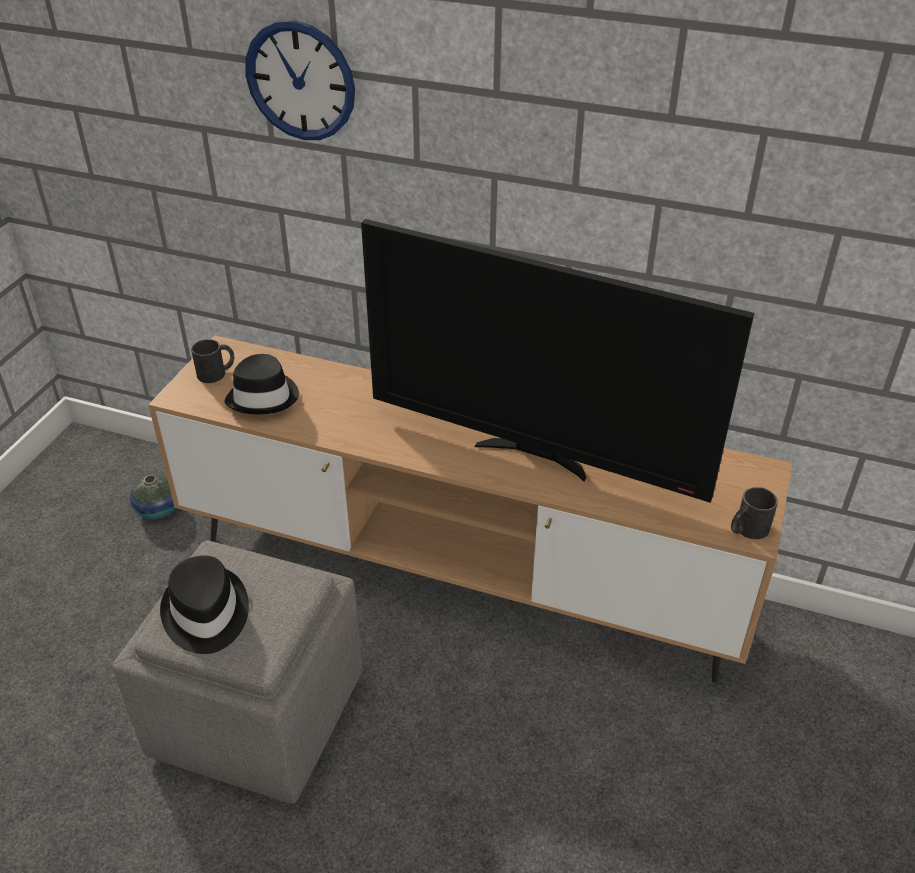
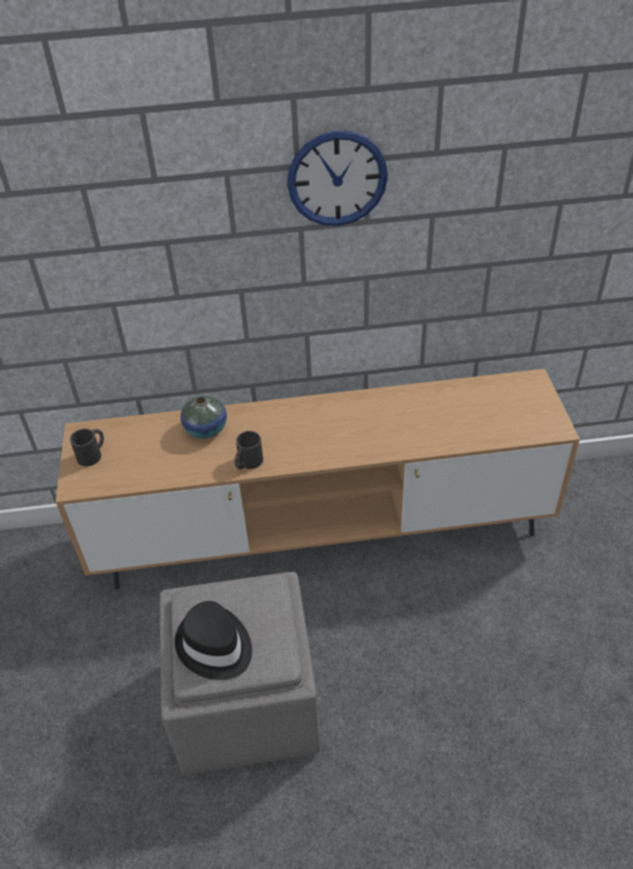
camera: 25 degrees left, 5 degrees up
(158, 509) = (53, 582): vase -> vase (206, 429)
(264, 397) = (147, 459): black hat -> none
(300, 81) = (124, 195): wall clock -> wall clock (337, 179)
(535, 455) = (381, 428): television -> none
(746, 530) = (549, 426): black mug -> black mug (247, 463)

